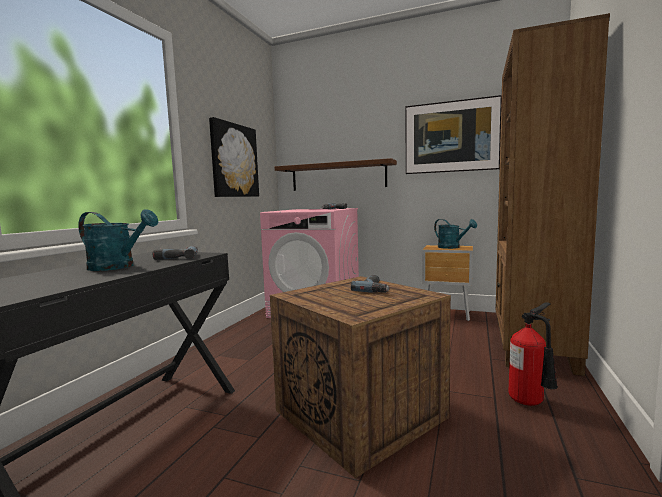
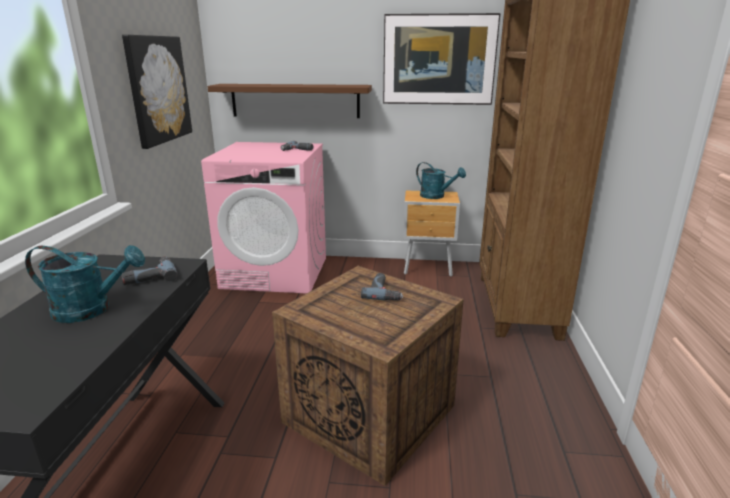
camera: 15 degrees left, 15 degrees up
(531, 403) = (522, 378): fire extinguisher -> none

